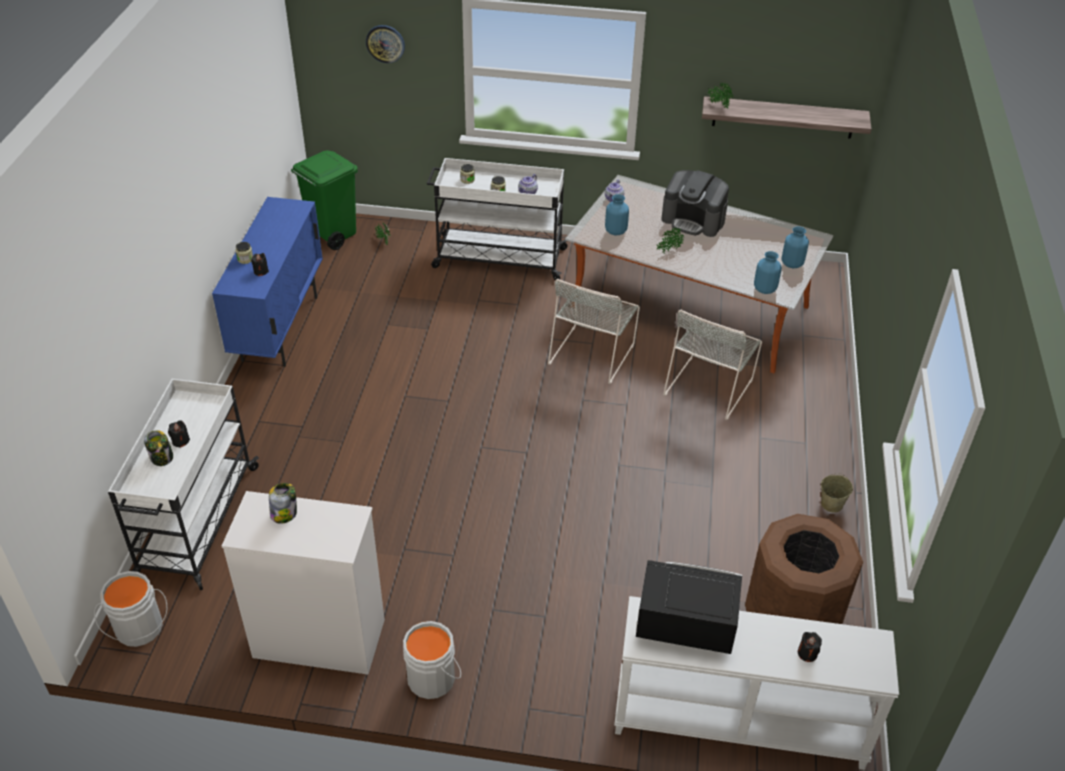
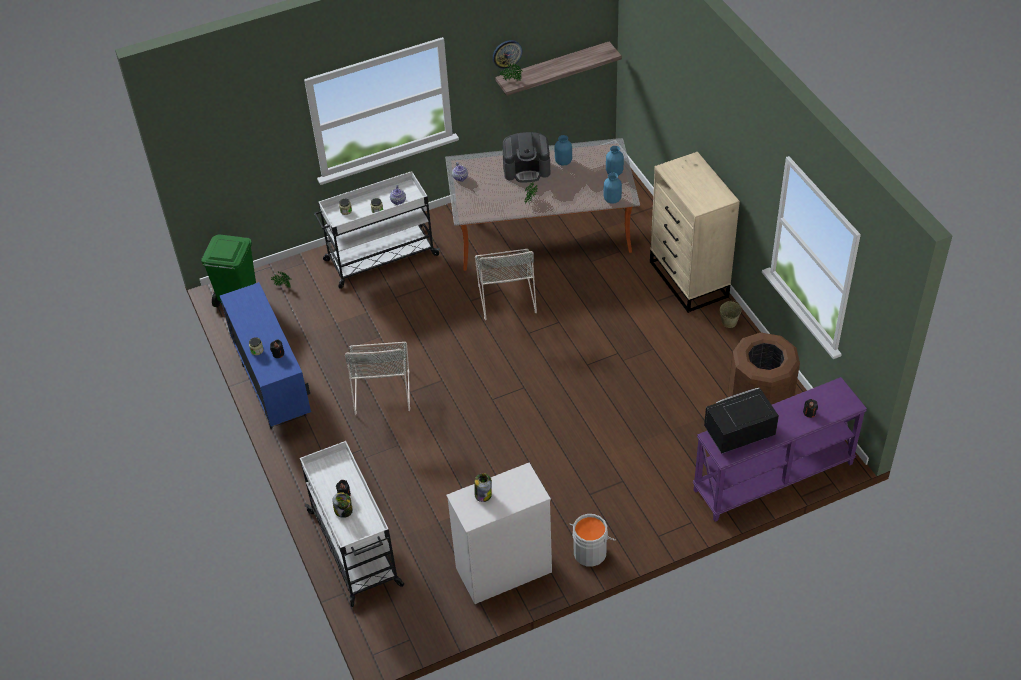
camera: 30 degrees left, 5 degrees up
(139, 630) = (387, 631): grey bucket -> none
(385, 43) = (248, 136): wall clock -> wall clock (507, 53)
(615, 231) = (483, 202): blue vase -> blue vase (563, 162)
(709, 385) = (599, 281): grey chair -> grey chair (382, 390)
(738, 723) = (773, 478): white console table -> purple console table
(819, 434) = (689, 280): none -> beige dresser

